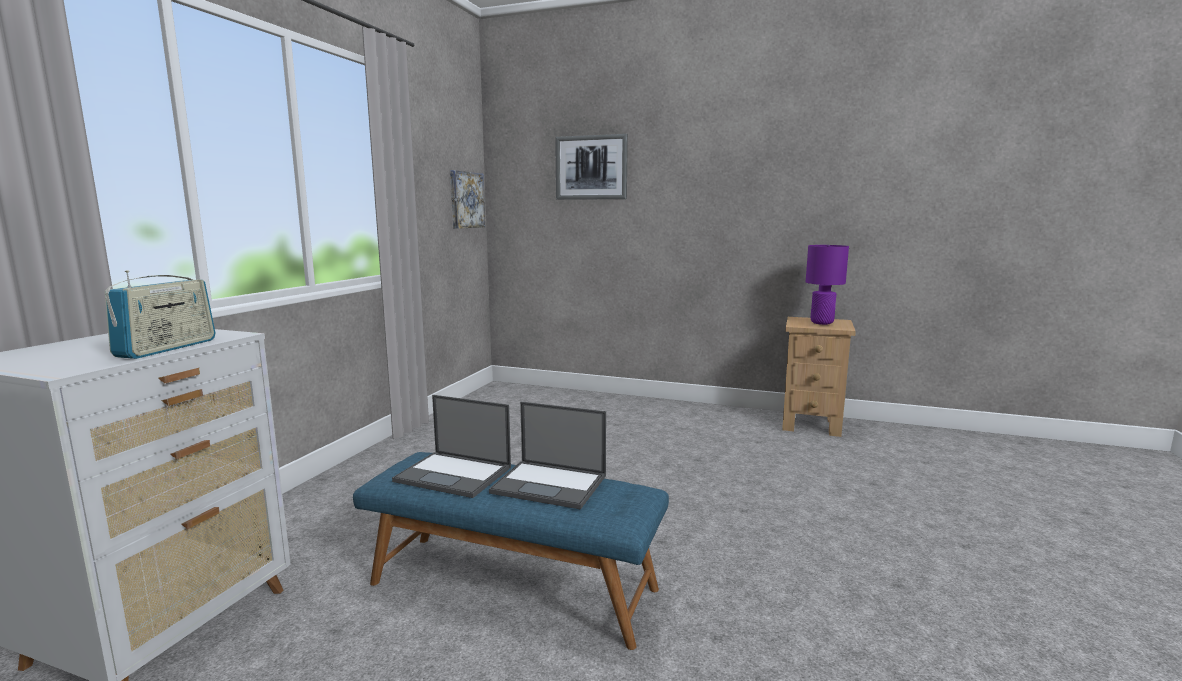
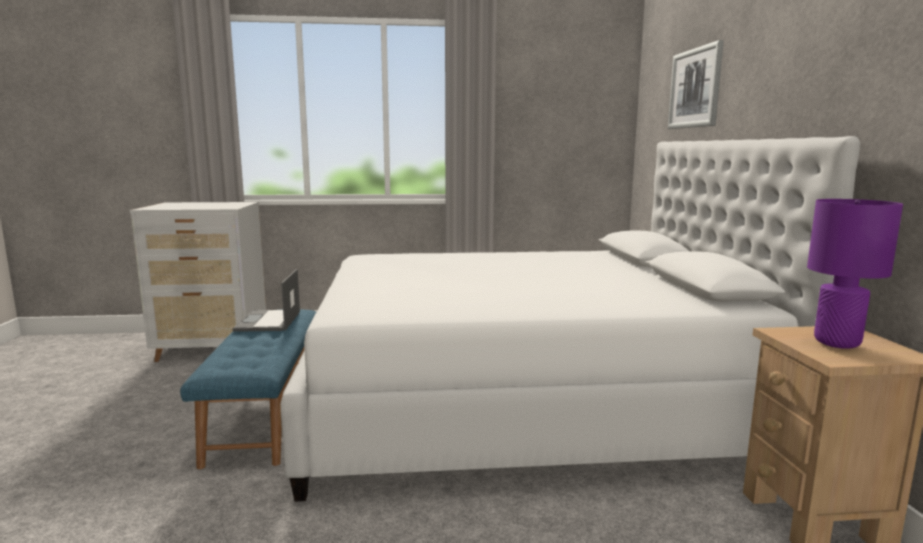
camera: 65 degrees right, 0 degrees up
(167, 348) = (194, 208): radio -> none
(466, 200) = (596, 132): picture -> none
(551, 484) = (259, 344): laptop -> none
(618, 452) = (523, 402): none -> white bed

